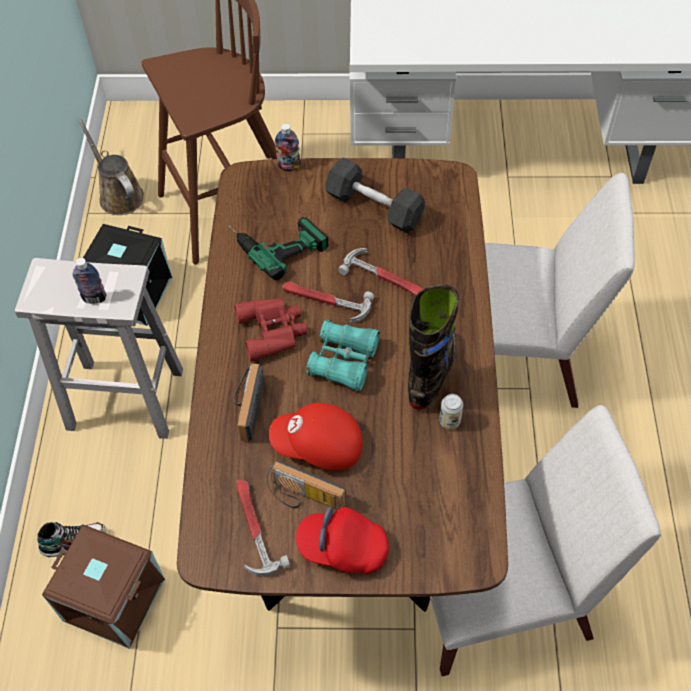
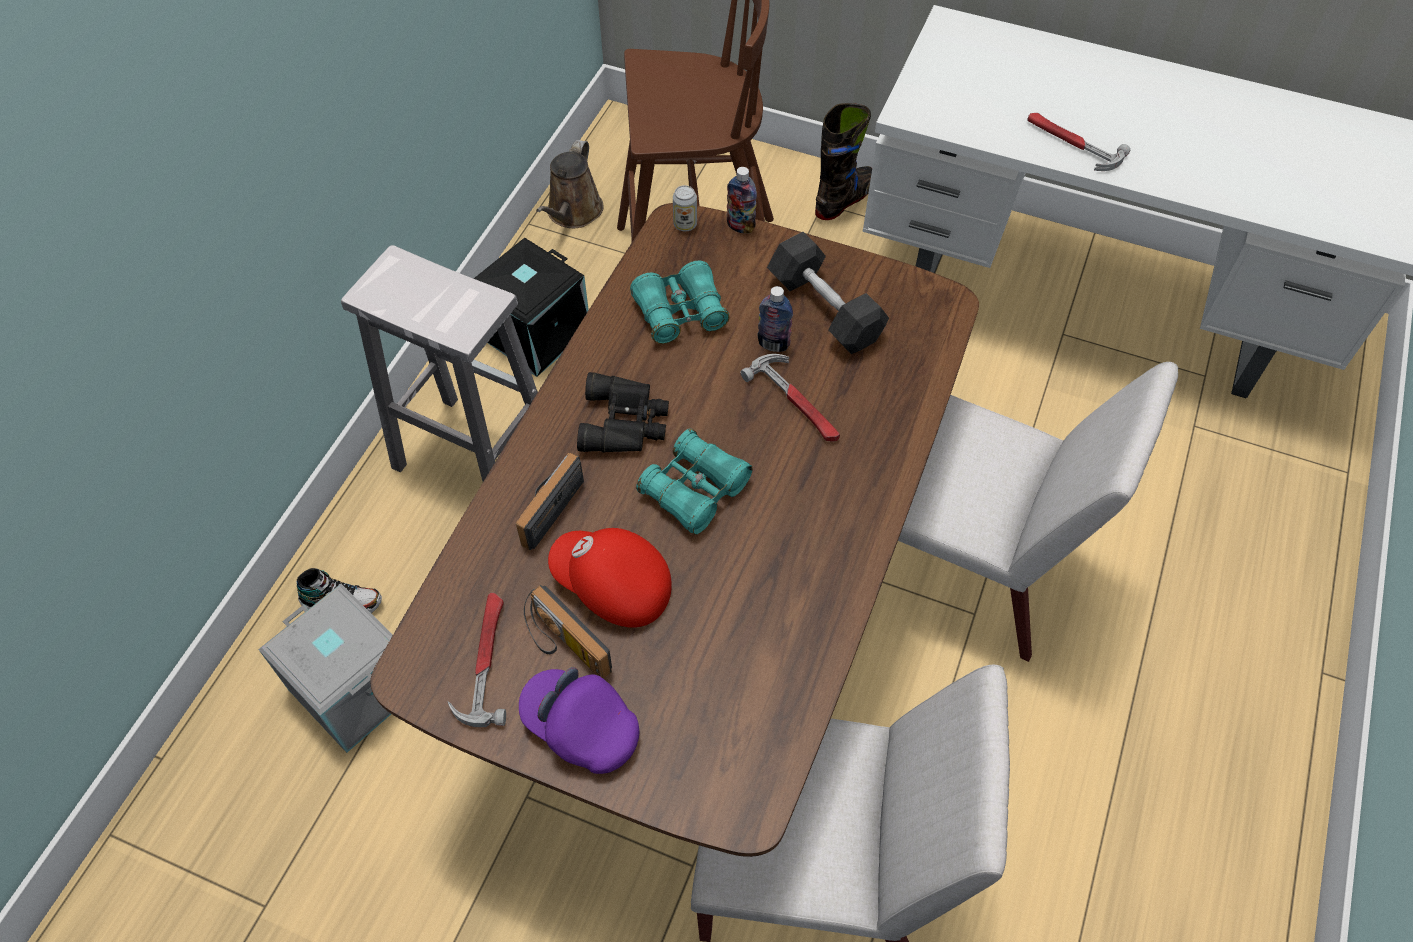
camera: 20 degrees right, 0 degrees up
(94, 298) = (437, 314): bottle -> bottle (773, 344)
(115, 598) = (358, 687): brown storage box -> grey storage box
(119, 195) = (573, 213): brown watering can -> brown watering can turned 150 degrees counterclockwise
(273, 330) = (625, 422): red binoculars -> black binoculars
(275, 241) = (680, 313): power drill -> turquoise binoculars
(325, 301) = (707, 407): hammer -> hammer (1071, 144)
(343, 548) = (581, 728): red cap -> purple cap
(431, 372) = (800, 543): black boot -> black boot (844, 200)
(449, 421) = (794, 614): can -> can (685, 225)

